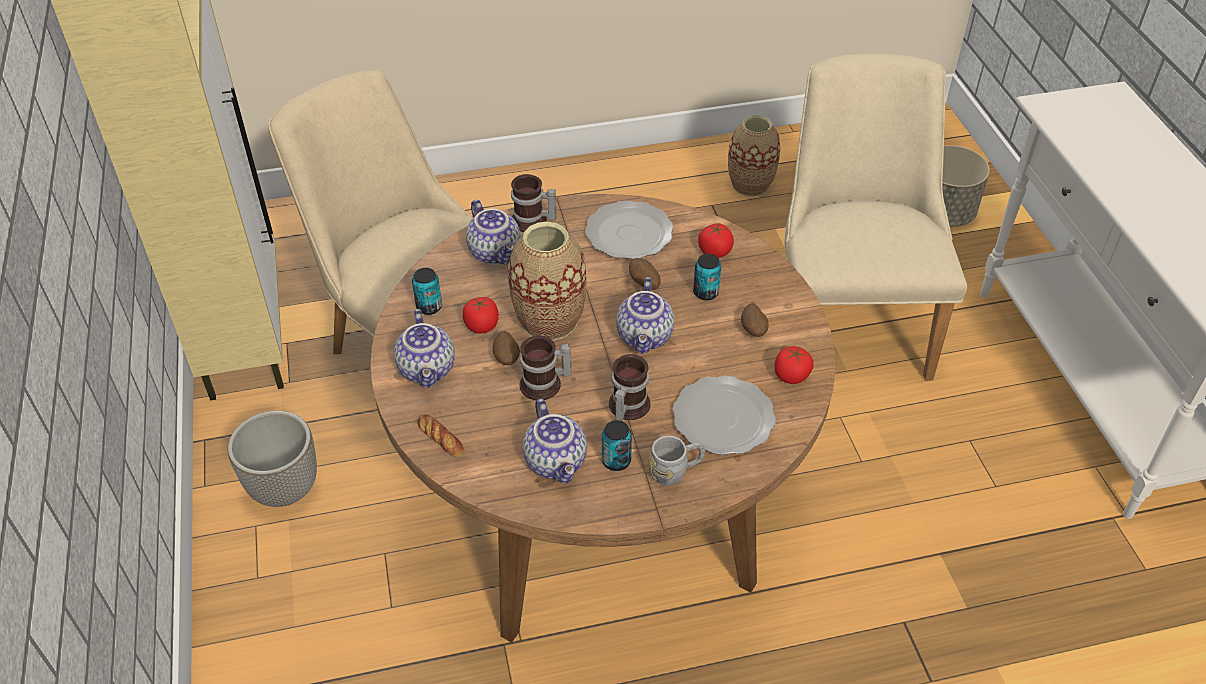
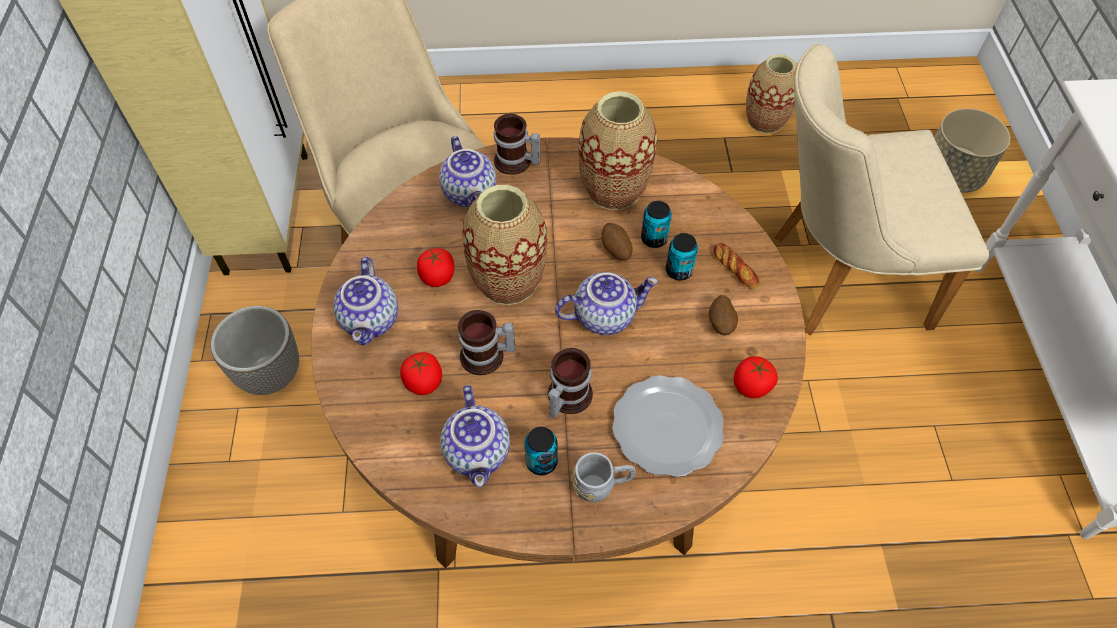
camera: 10 degrees right, 10 degrees up
(429, 307) = (389, 247): can -> can (654, 239)
(441, 438) = (366, 405): bread -> bread (735, 268)
(507, 358) = (454, 319): potato -> none
(630, 233) = (614, 189): plate -> vase
(646, 337) = (604, 315): teapot -> teapot turned 120 degrees counterclockwise
(715, 251) = (698, 222): tomato -> tomato (423, 382)
(846, 321) = (833, 278): beige chair -> beige chair turned 105 degrees counterclockwise

